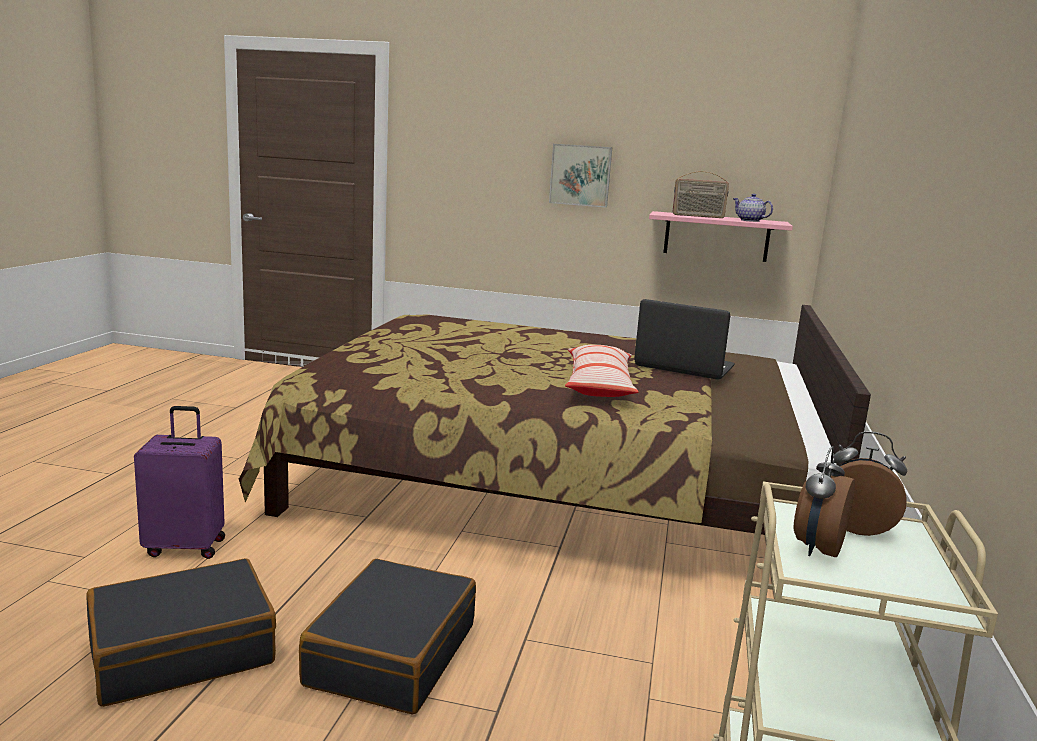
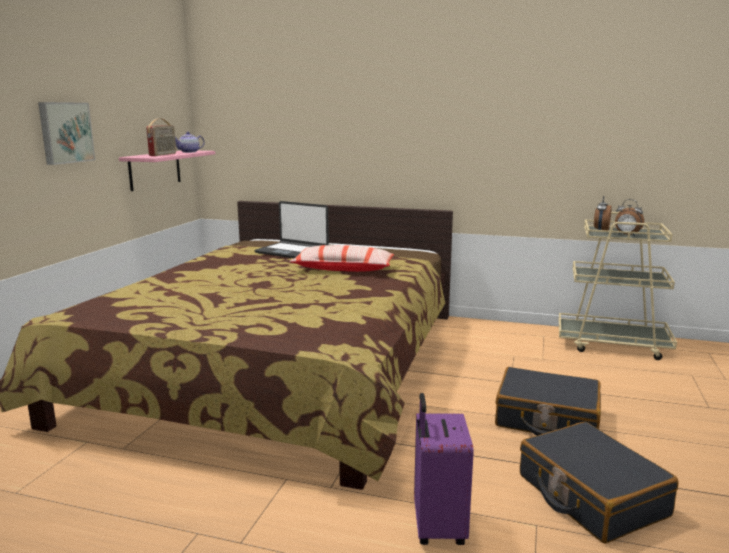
camera: 85 degrees left, 0 degrees up
(684, 367) = (292, 251): laptop -> laptop turned 90 degrees counterclockwise

